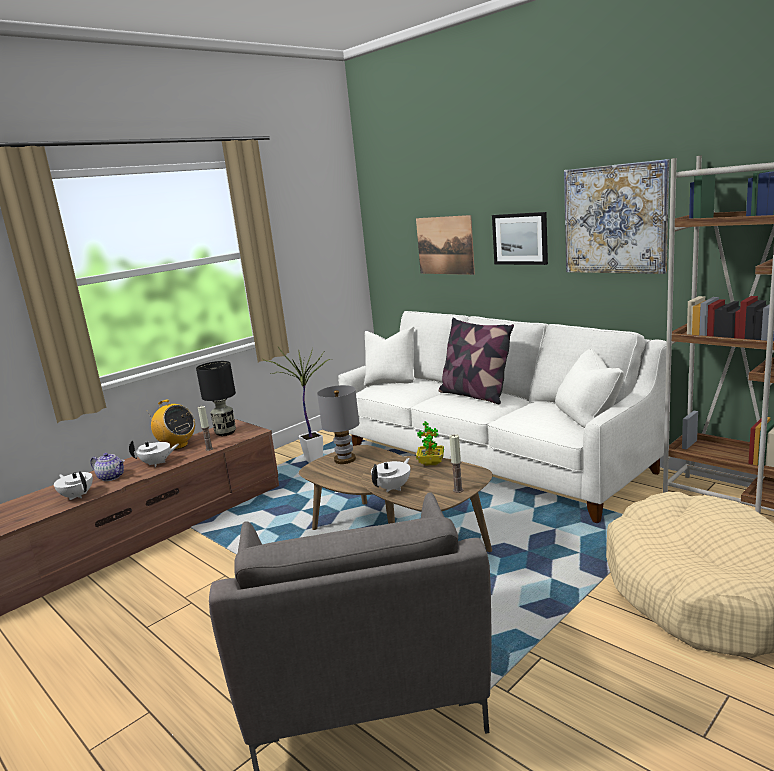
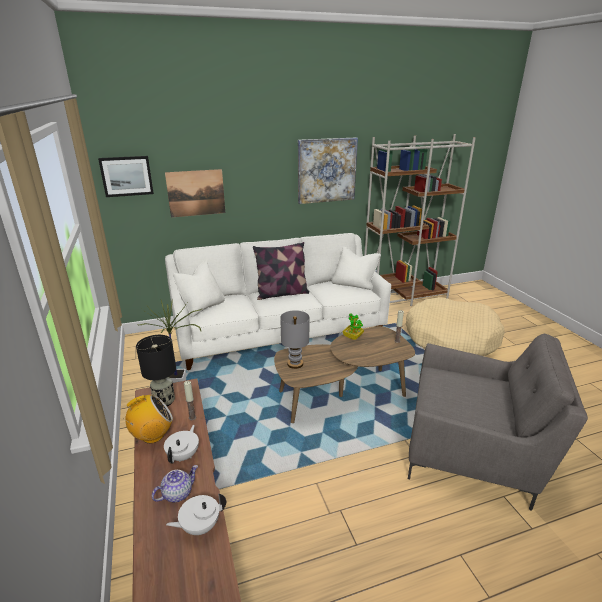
camera: 65 degrees left, 10 degrees up
(393, 488) = (375, 357): white teapot -> none
(520, 239) = (263, 184): picture -> picture (126, 176)

